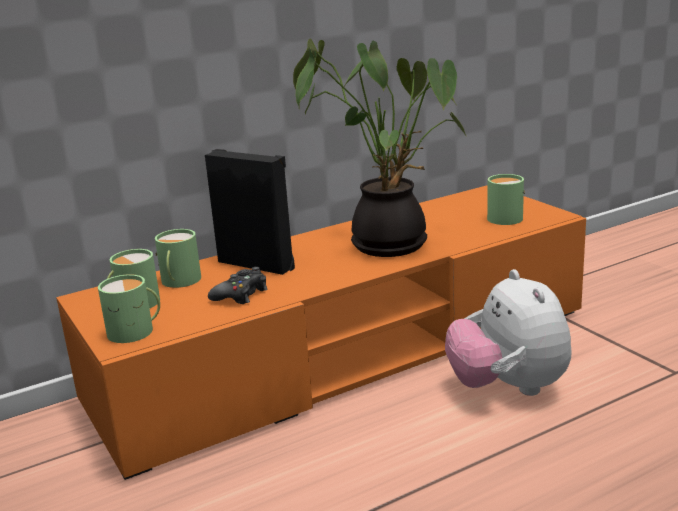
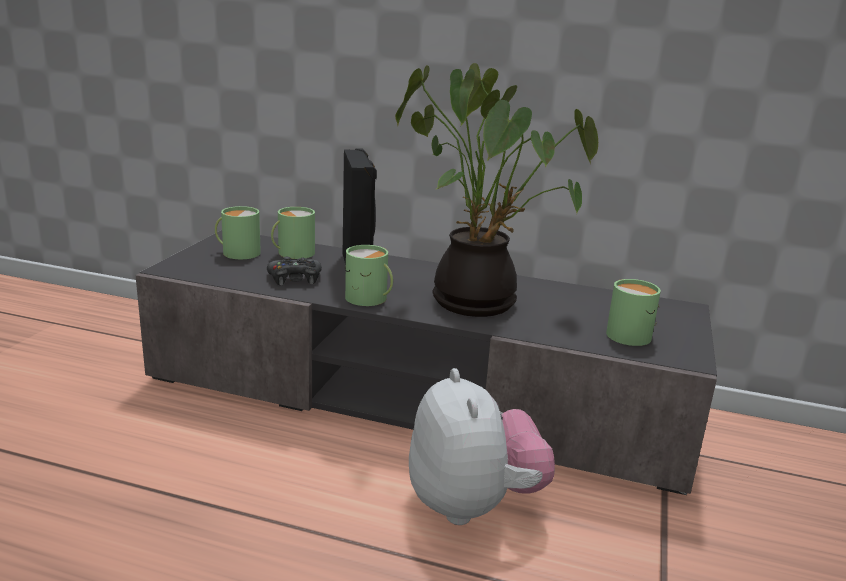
camera: 45 degrees right, 0 degrees up
(135, 331) = (194, 267): green mug -> green mug (369, 299)
(345, 356) = (416, 395): orange tv stand -> grey tv stand
(508, 388) = (472, 505): plush toy -> plush toy turned 135 degrees clockwise

